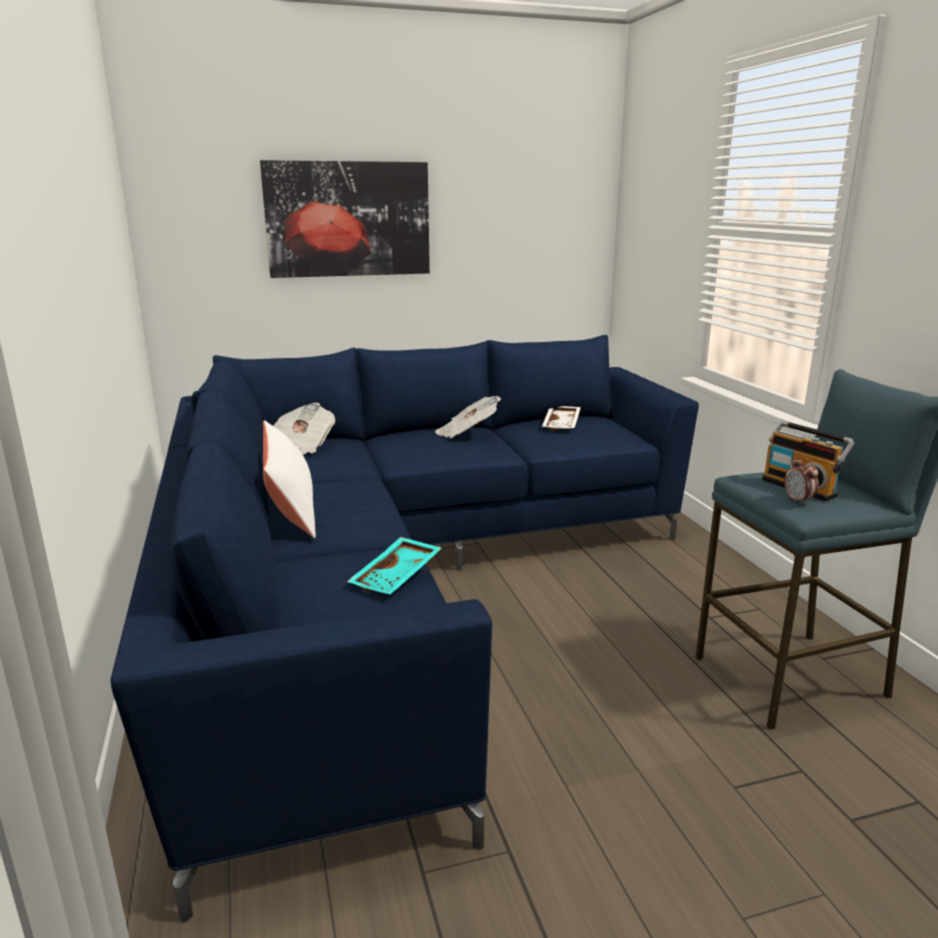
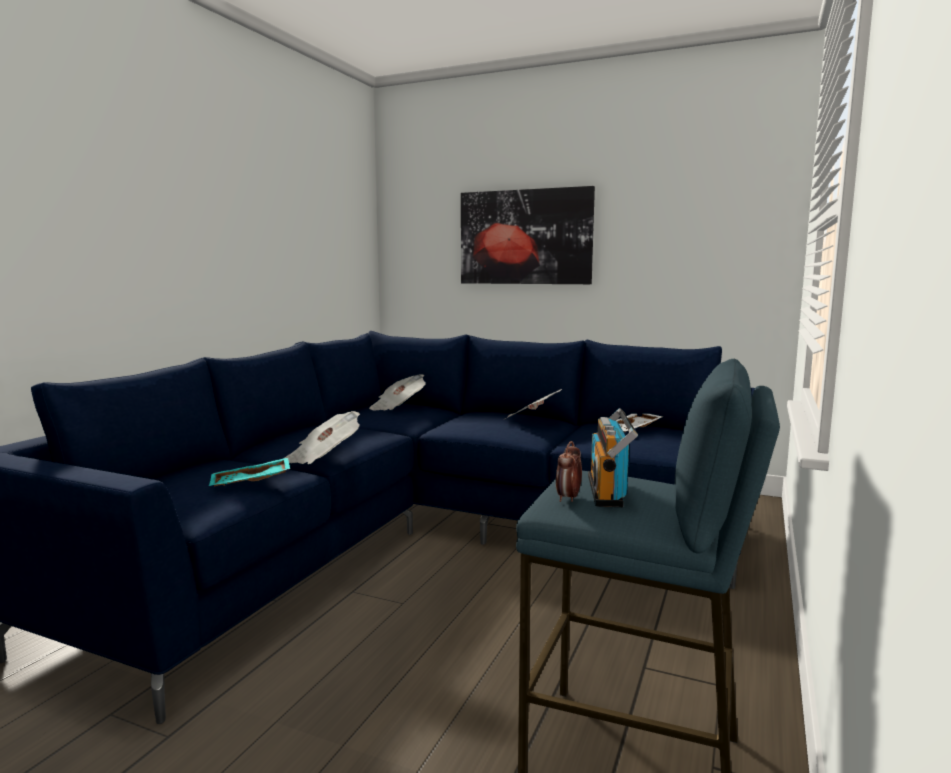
camera: 40 degrees right, 10 degrees down
(290, 508) = (304, 435): white pillow -> none
(376, 527) = (323, 457): none -> newspaper

